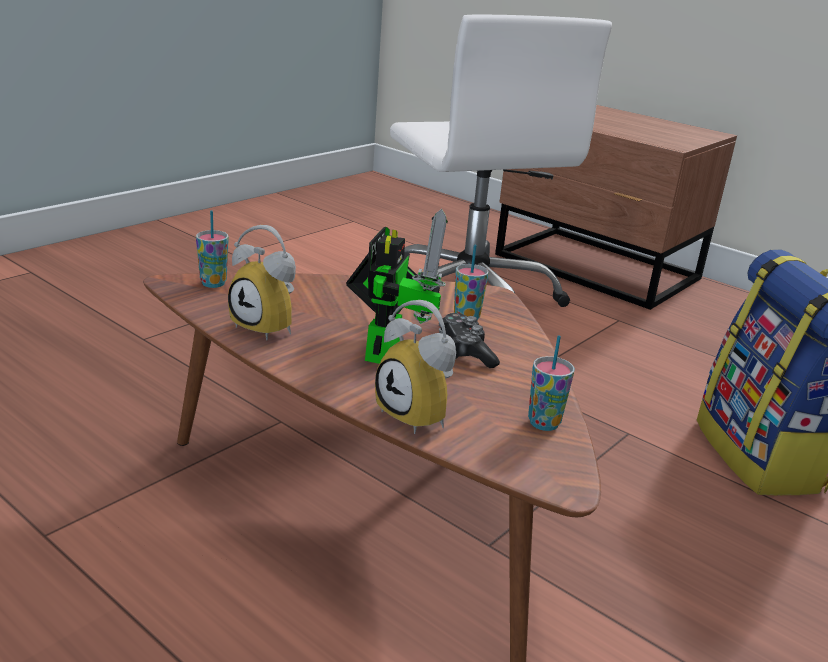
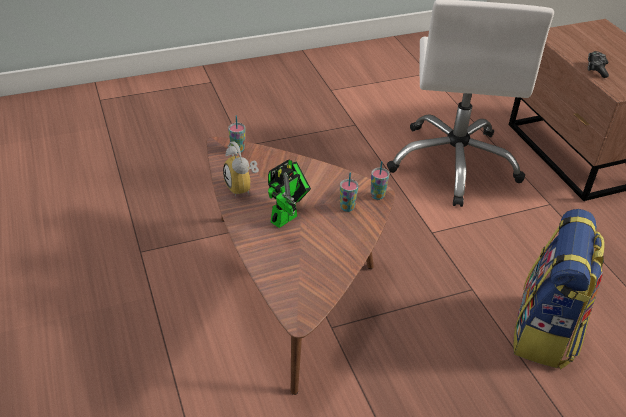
camera: 30 degrees right, 15 degrees up
(421, 415) = (268, 263): alarm clock -> none
(465, 351) = (325, 230): game controller -> game controller (596, 69)
(544, 423) = (322, 285): cup -> cup (377, 195)

